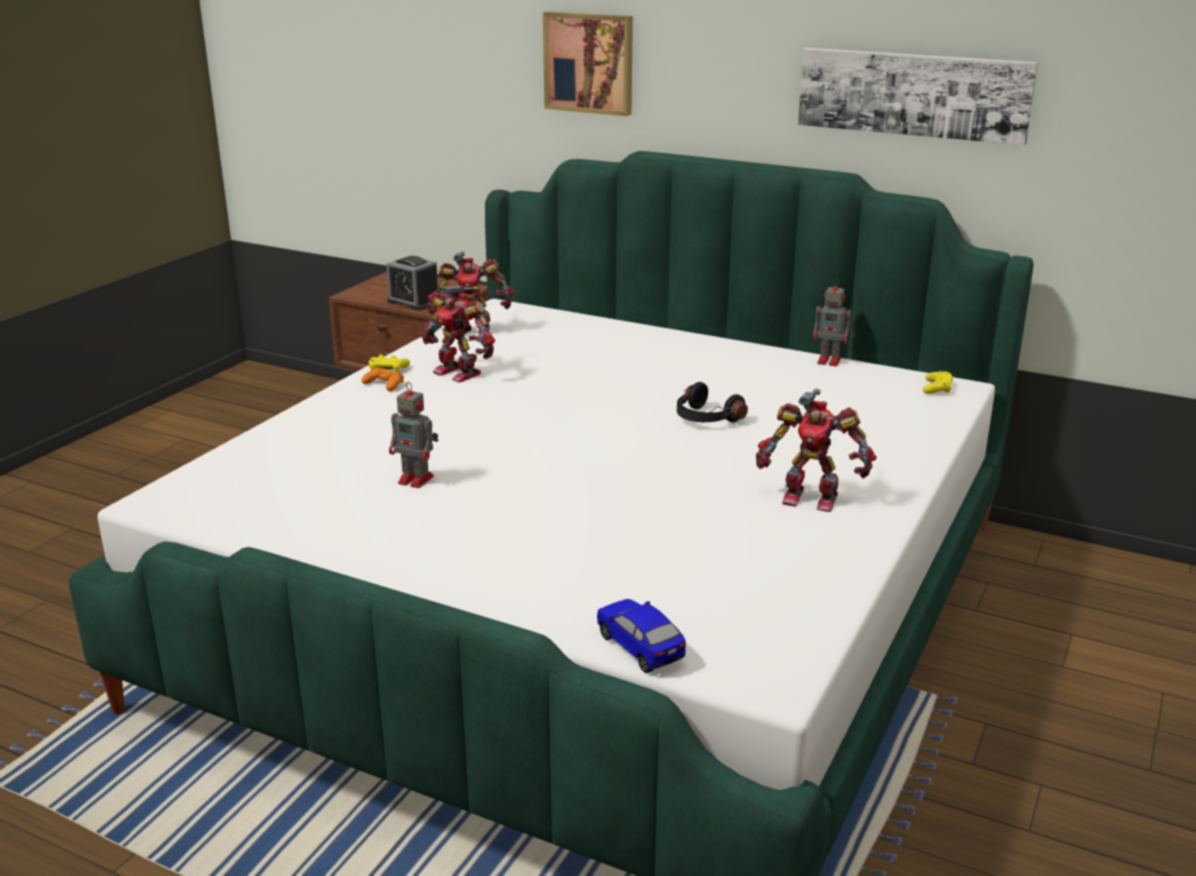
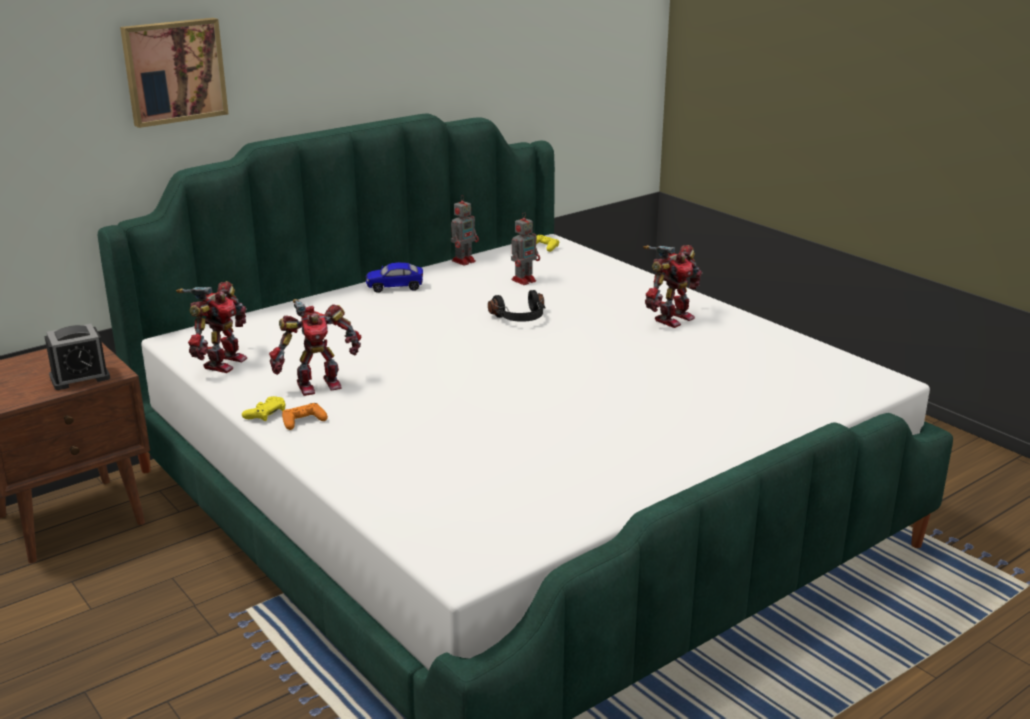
camera: 65 degrees left, 0 degrees up
(417, 480) = (530, 438): toy robot -> toy robot (524, 280)
(639, 647) = (832, 408): toy car -> toy car (394, 287)
(913, 94) = (447, 42): picture -> none

